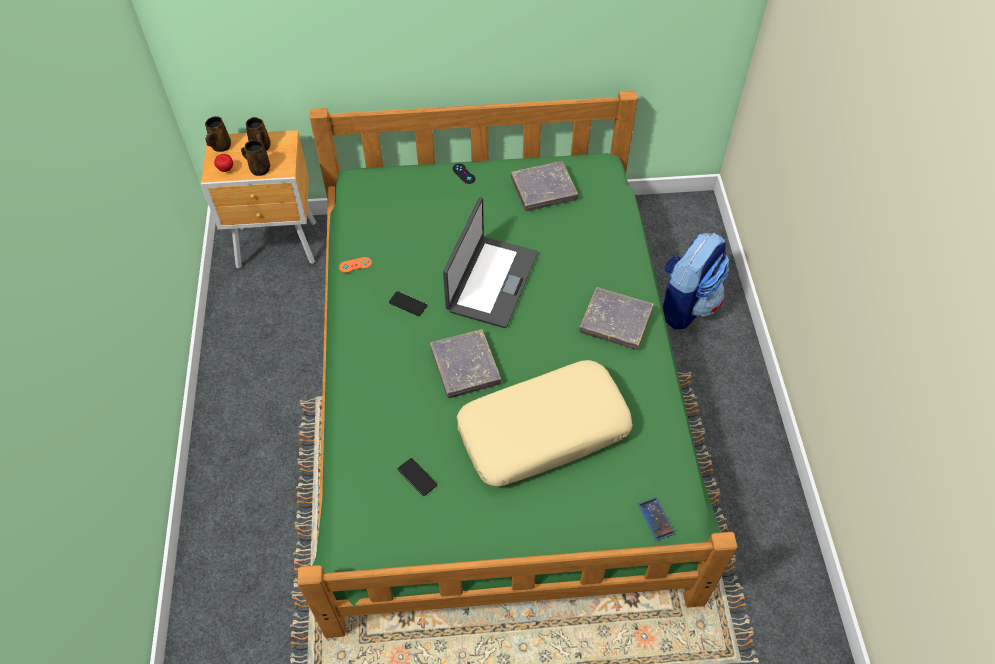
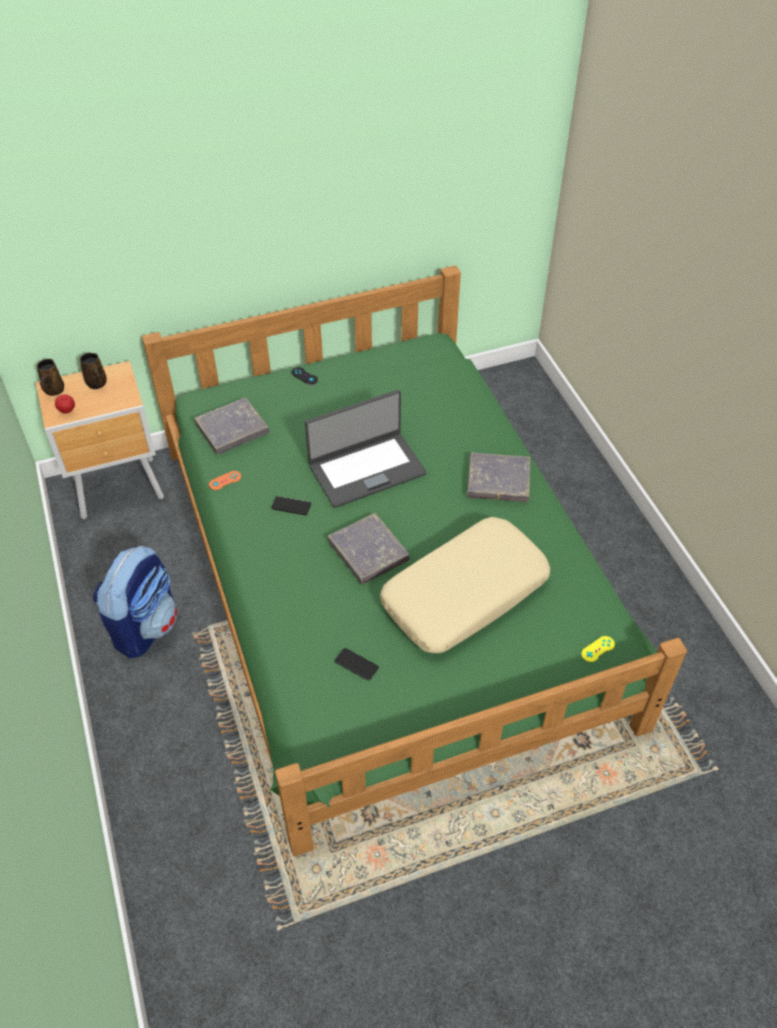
camera: 15 degrees left, 5 degrees down
(259, 169) = (102, 404): brown mug -> none
(491, 281) = (366, 469): laptop -> laptop turned 60 degrees clockwise
(544, 189) = (388, 376): grey book -> grey book (232, 429)
(656, 519) = (598, 649): phone -> yellow game controller
(686, 304) = (543, 463): backpack -> backpack (145, 625)

